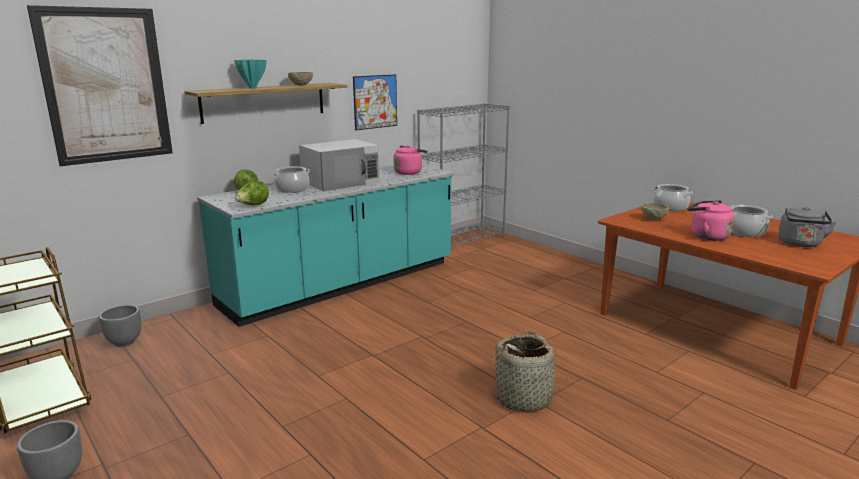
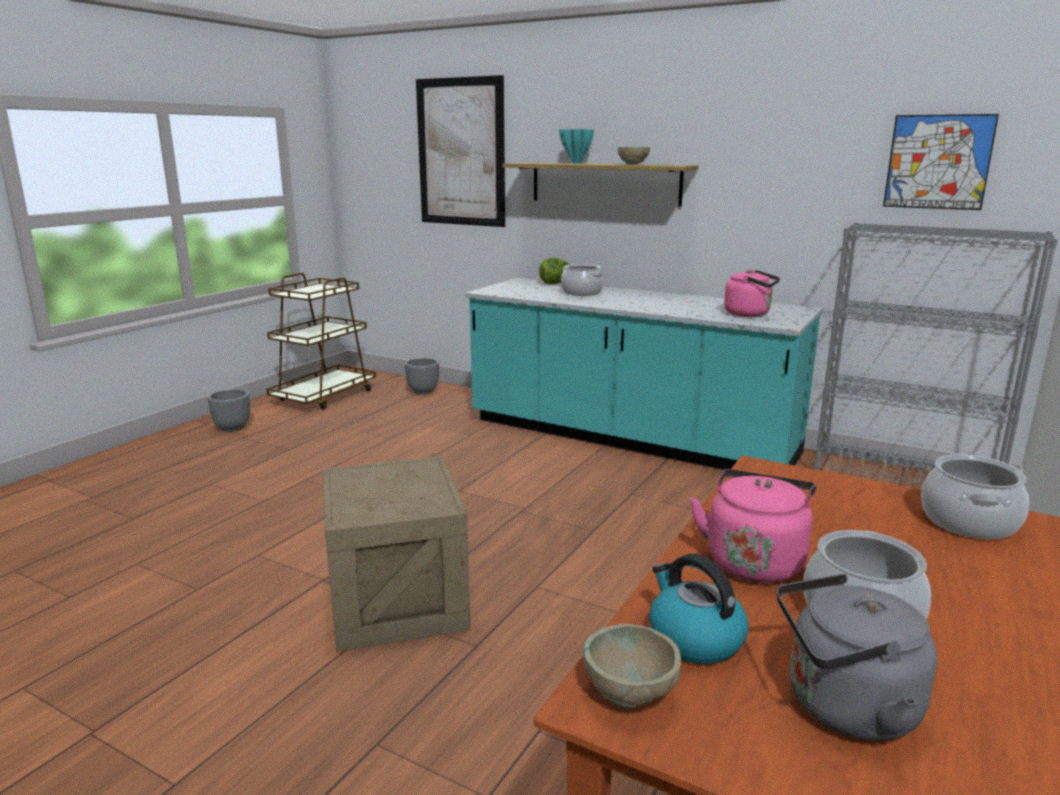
camera: 70 degrees right, 0 degrees up
(253, 206) = (500, 292): lettuce -> none
(341, 181) = (645, 300): white microwave -> none
(375, 102) = (773, 200): picture -> picture (938, 162)
(524, 398) = (397, 601): basket -> crate
(653, 219) = (820, 502): beige bowl -> beige bowl (630, 694)
(768, 252) = (694, 639): none -> kettle

